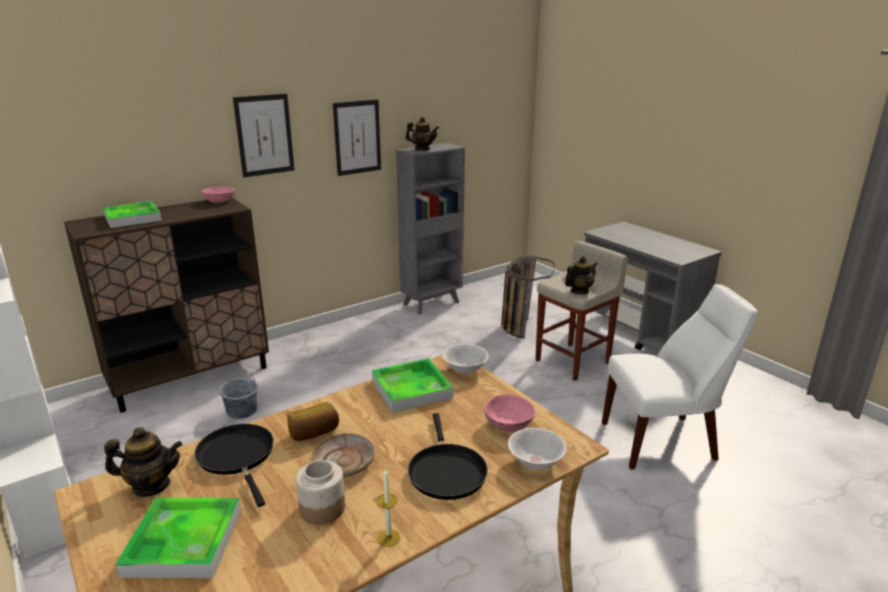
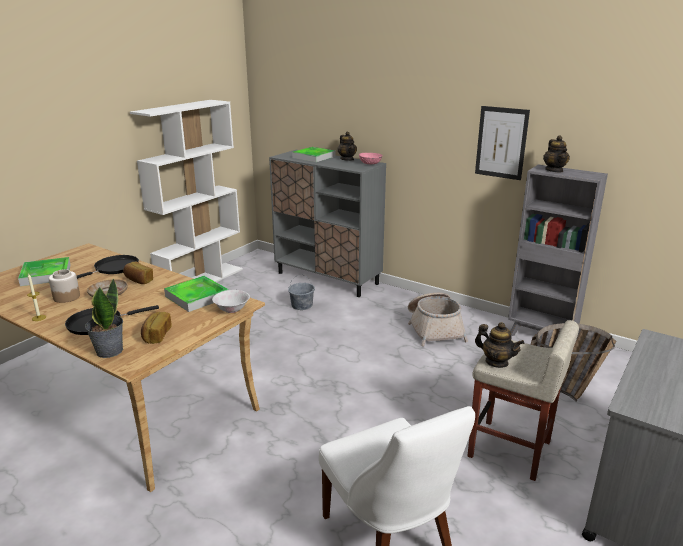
camera: 70 degrees right, 0 degrees up
(151, 486) = (89, 258): teapot -> teapot (347, 159)
(191, 377) = (328, 278): brown cabinet -> grey cabinet
(264, 135) = (419, 122): picture -> none
(377, 343) = (434, 328): none -> basket
(508, 424) = (156, 335): pink bowl -> bread
(535, 462) = (109, 351): white bowl -> potted plant

